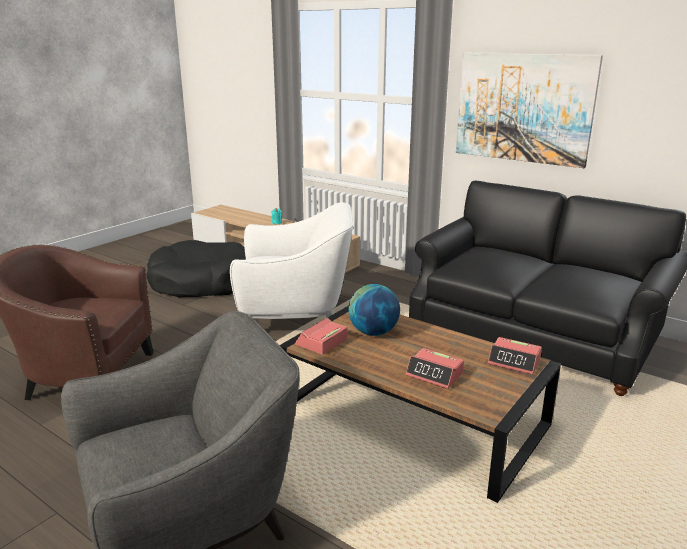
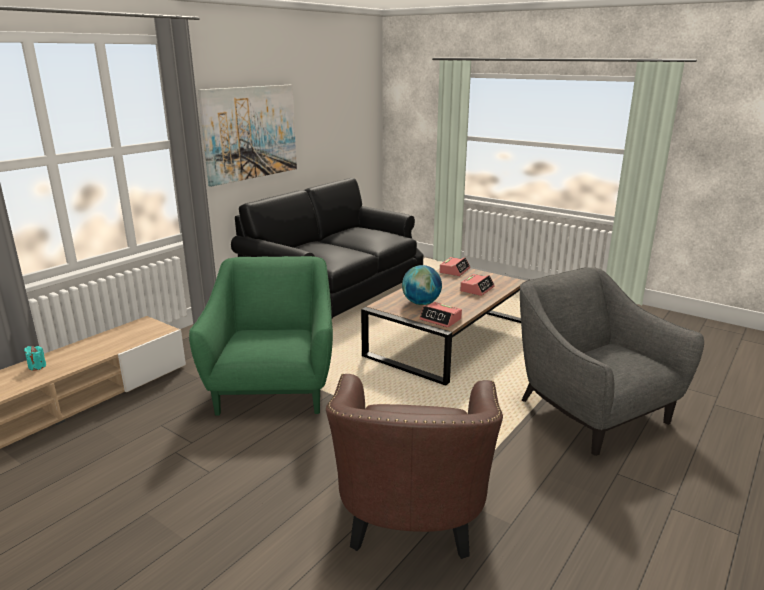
camera: 90 degrees left, 0 degrees up
(201, 282) = (130, 466): black dog bed -> none
(295, 316) = (274, 386): white armchair -> green armchair

